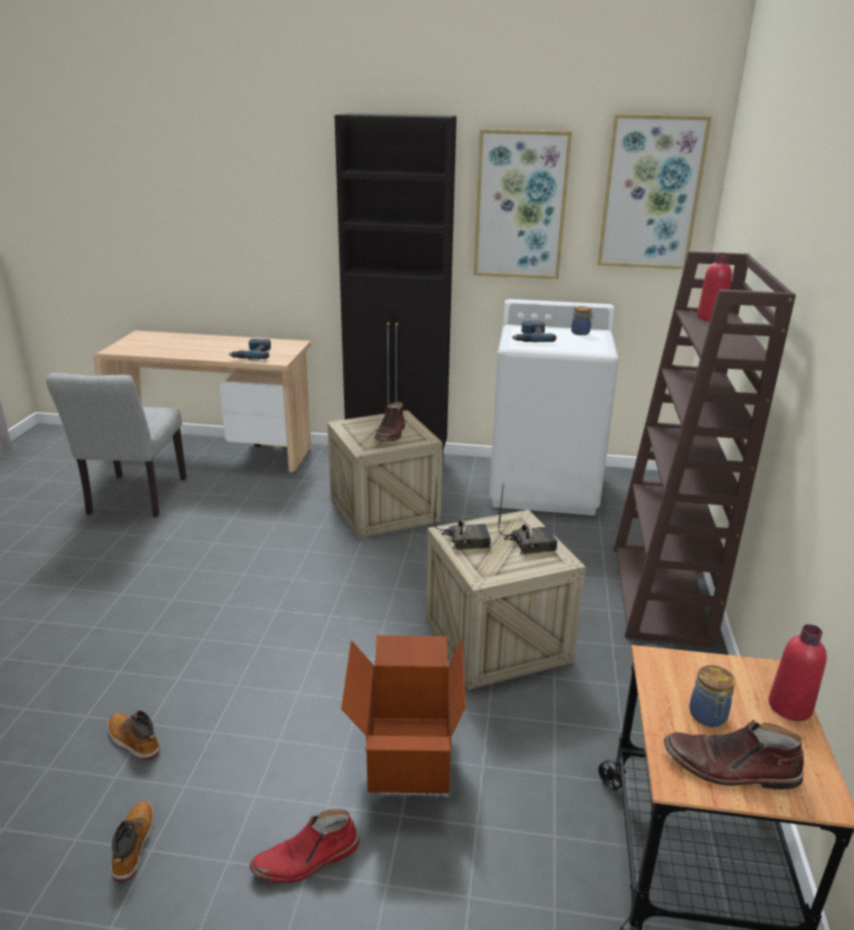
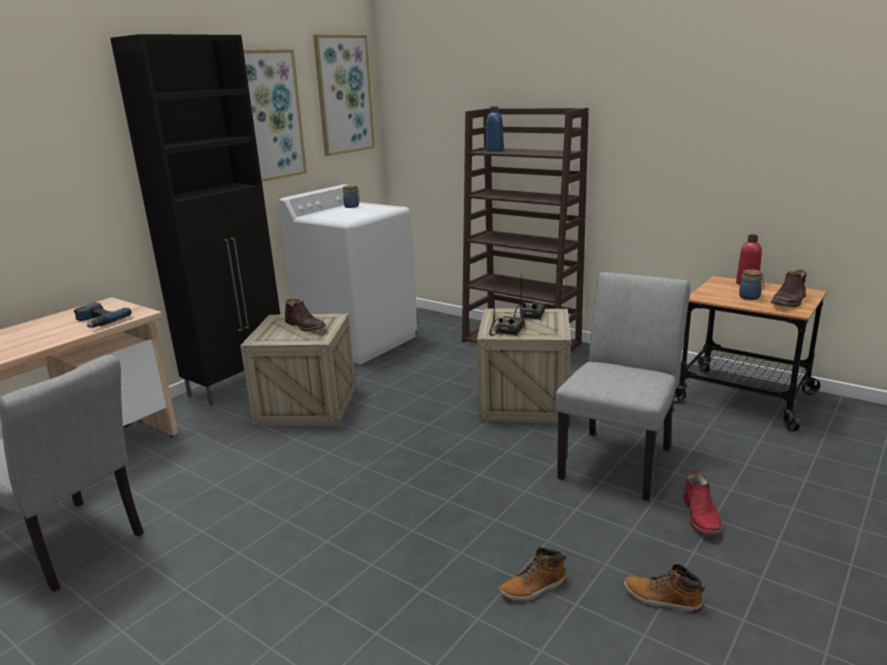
camera: 60 degrees left, 5 degrees down
(407, 754) = (619, 458): cardboard box -> grey chair
(531, 338) = (339, 216): power drill -> none
(710, 318) = (494, 150): red bottle -> blue bottle

